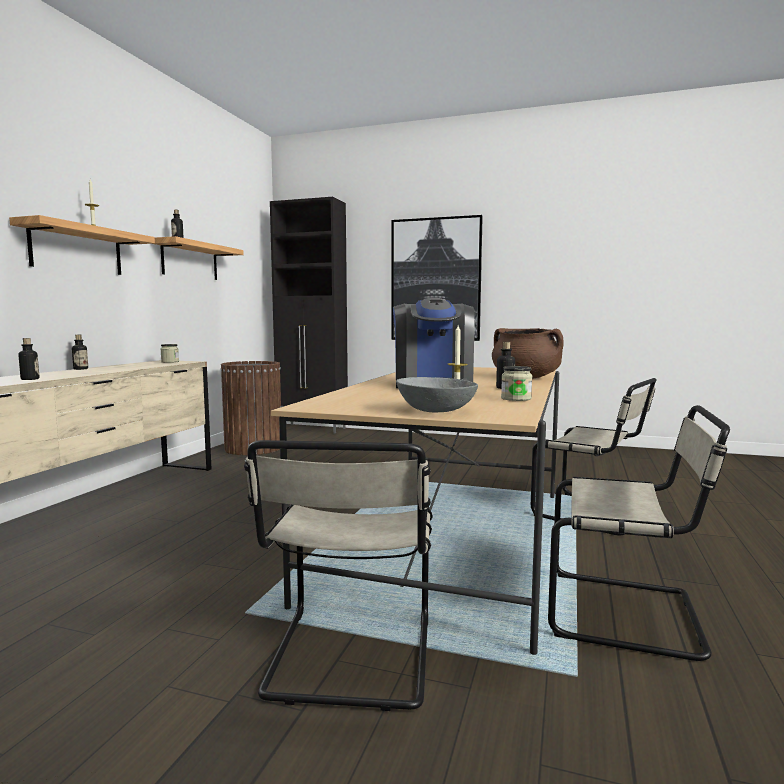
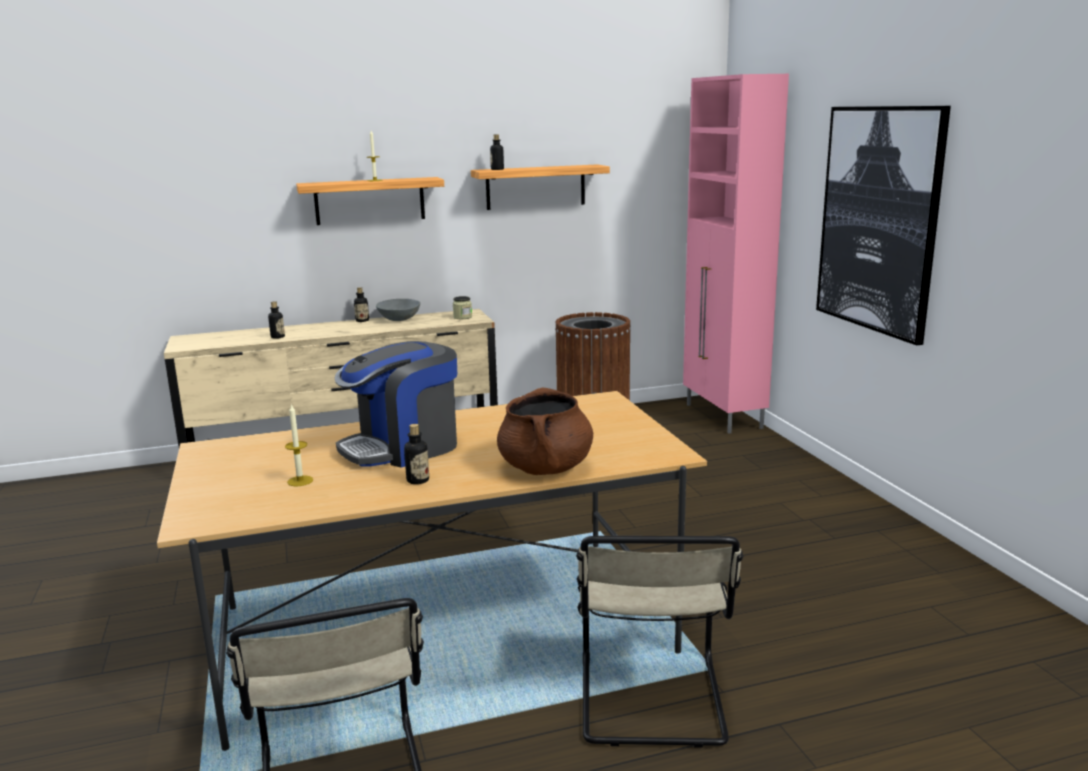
camera: 55 degrees right, 10 degrees up
(313, 429) = (723, 416): black cabinet -> pink cabinet
(350, 659) = (172, 665): beige chair -> none
(435, 410) = (215, 490): grey bowl -> grey bowl (398, 319)
(516, 398) = (328, 502): jar -> none

